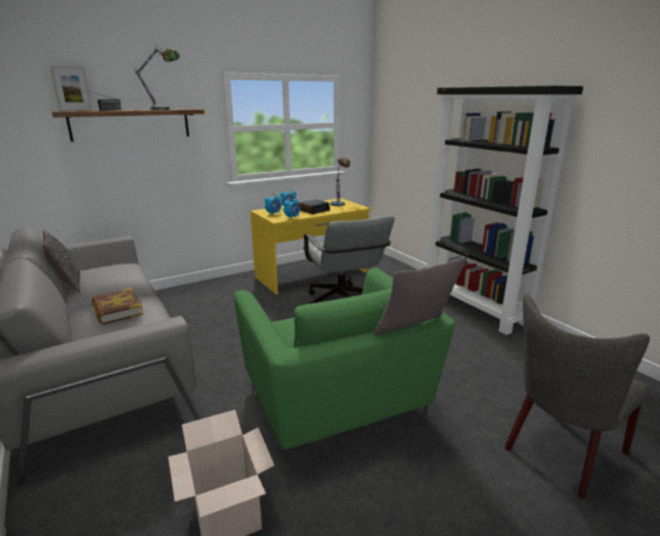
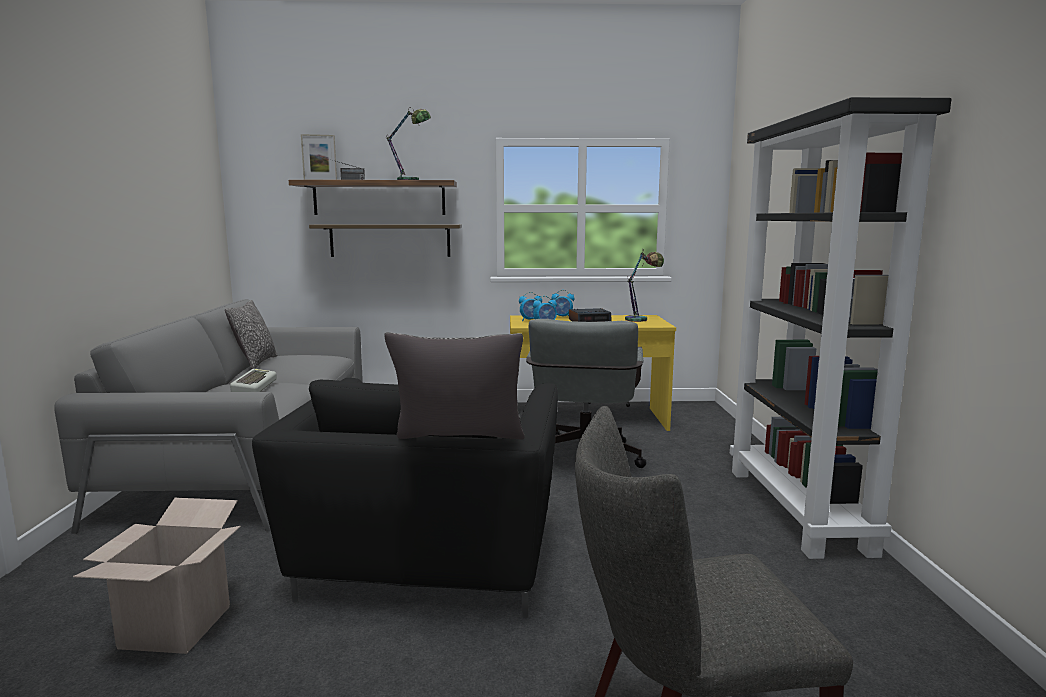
camera: 30 degrees right, 10 degrees down
(117, 310) = (253, 387): book -> keyboard
(144, 160) = (390, 240): none -> shelf
(336, 404) = (428, 564): green armchair -> black armchair

